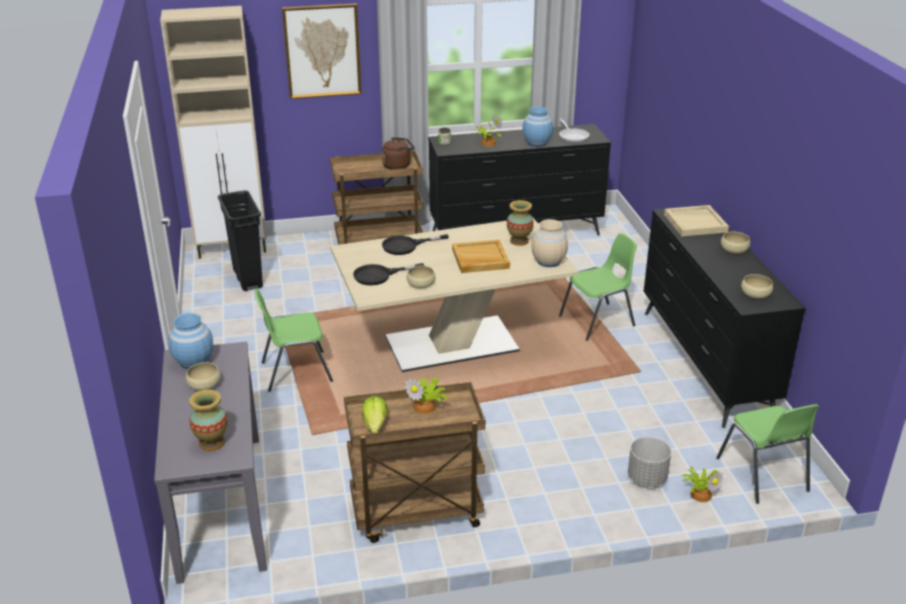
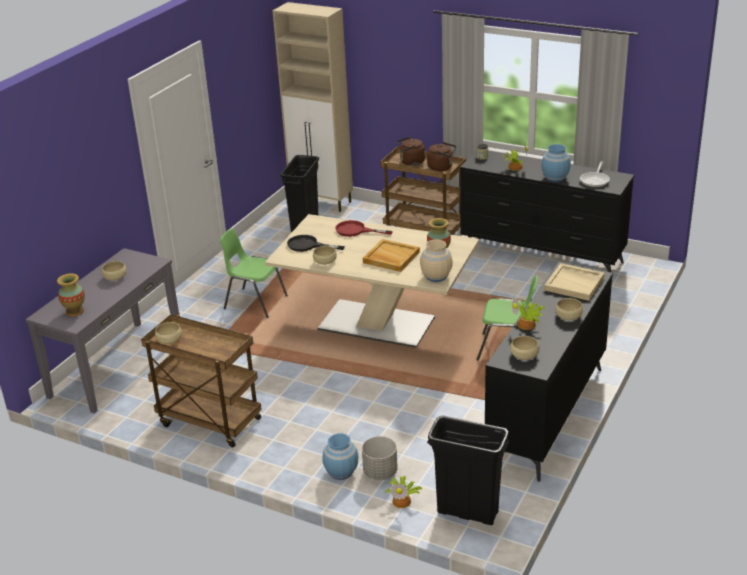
camera: 40 degrees right, 0 degrees up
(193, 361) = (128, 260): blue vase -> blue vase (341, 472)
(322, 51) = (403, 56): picture -> none
(360, 169) = (411, 162): none -> brown kettle
(375, 425) = (169, 339): lettuce -> beige bowl
(406, 246) = (356, 230): black frying pan -> red frying pan
(426, 406) = (212, 341): potted plant -> potted plant (527, 325)
(763, 475) = (467, 512): green chair -> black trash can

